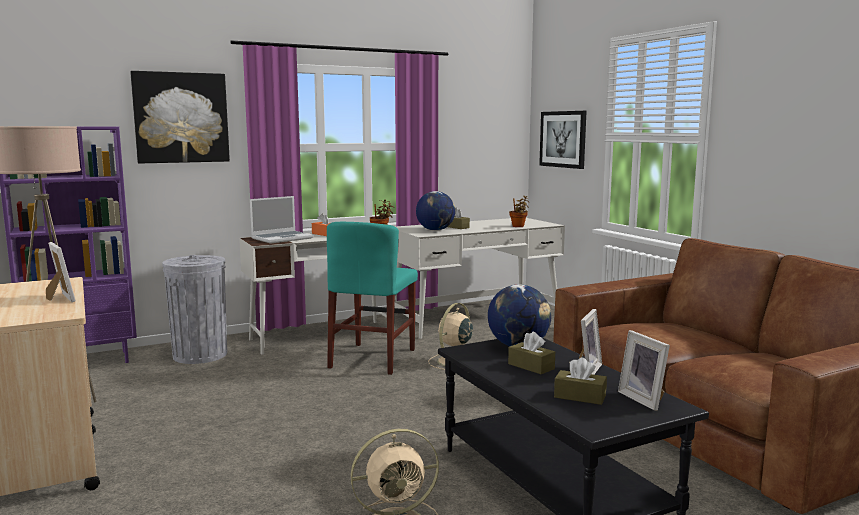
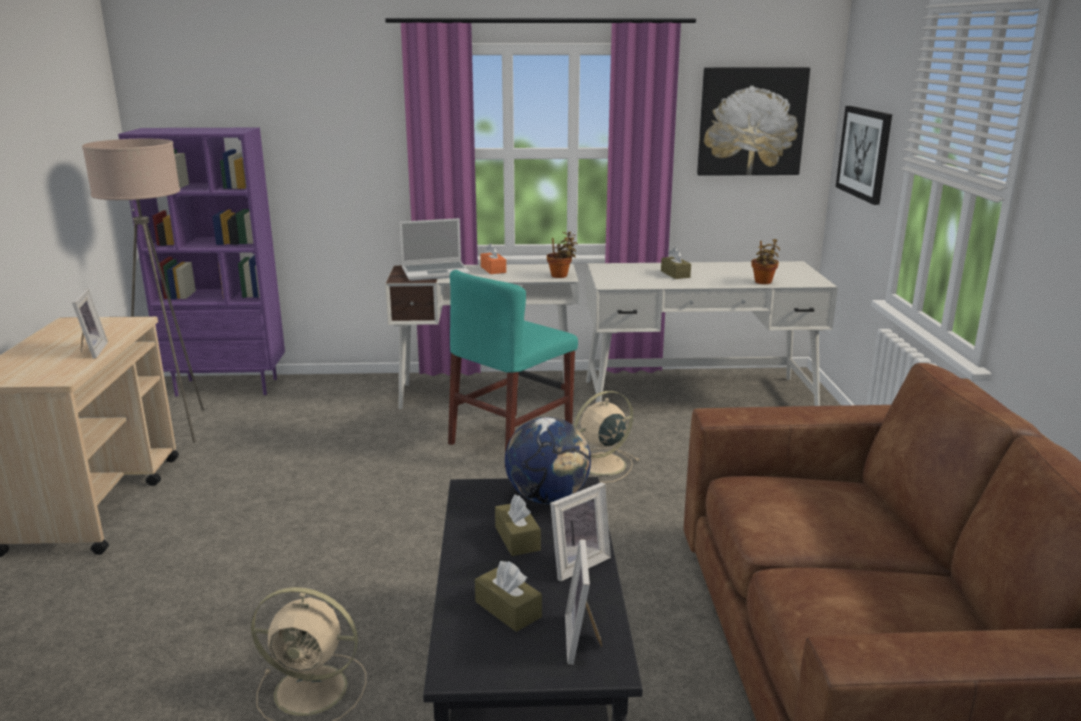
camera: 25 degrees right, 10 degrees up
(181, 118) = (334, 116): picture -> picture (751, 121)
(200, 355) = (339, 397): grey trash can -> none
(435, 230) = (637, 277): globe -> none

